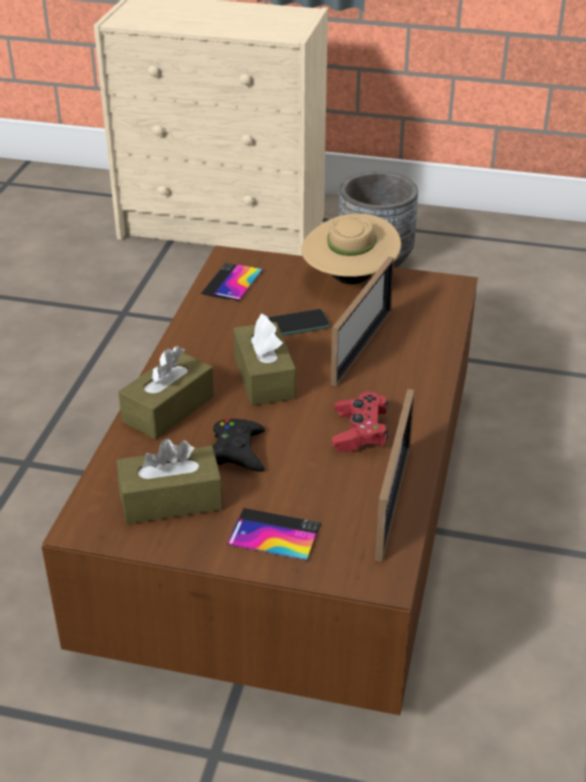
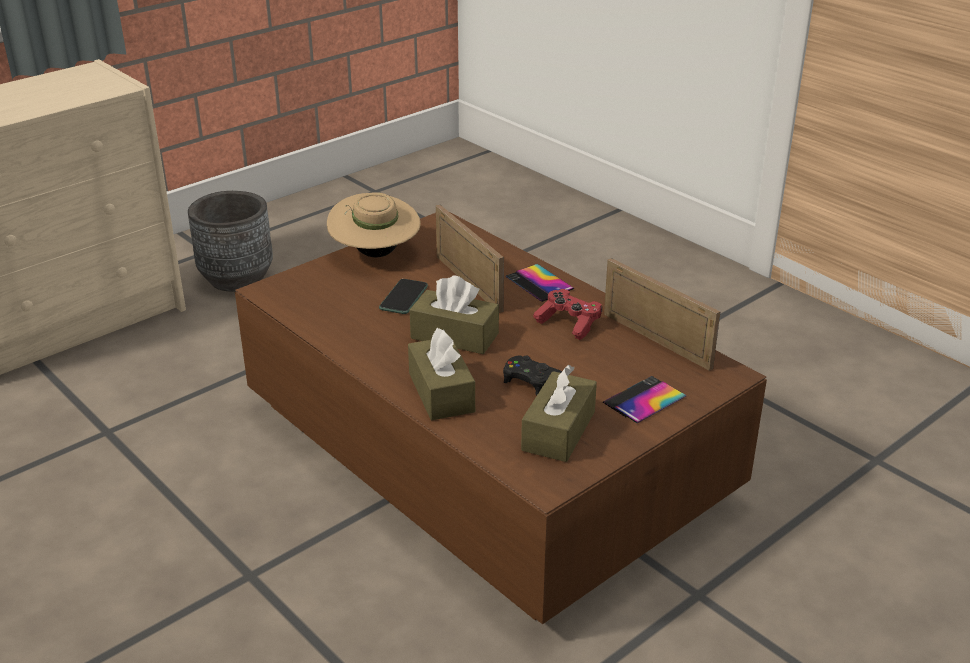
camera: 55 degrees left, 5 degrees down
(232, 282) = (304, 302): phone -> phone (539, 283)

